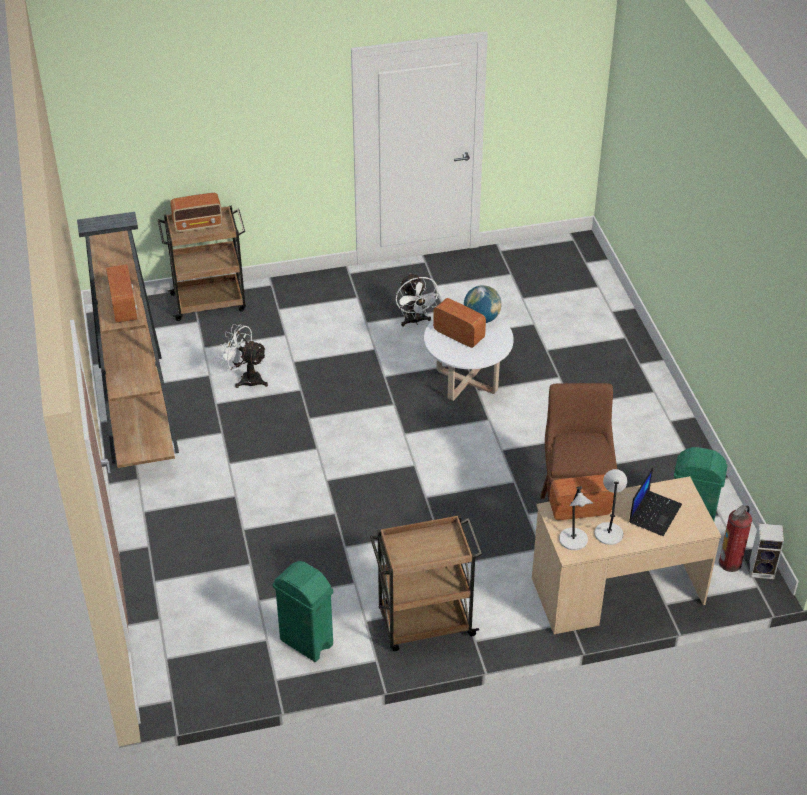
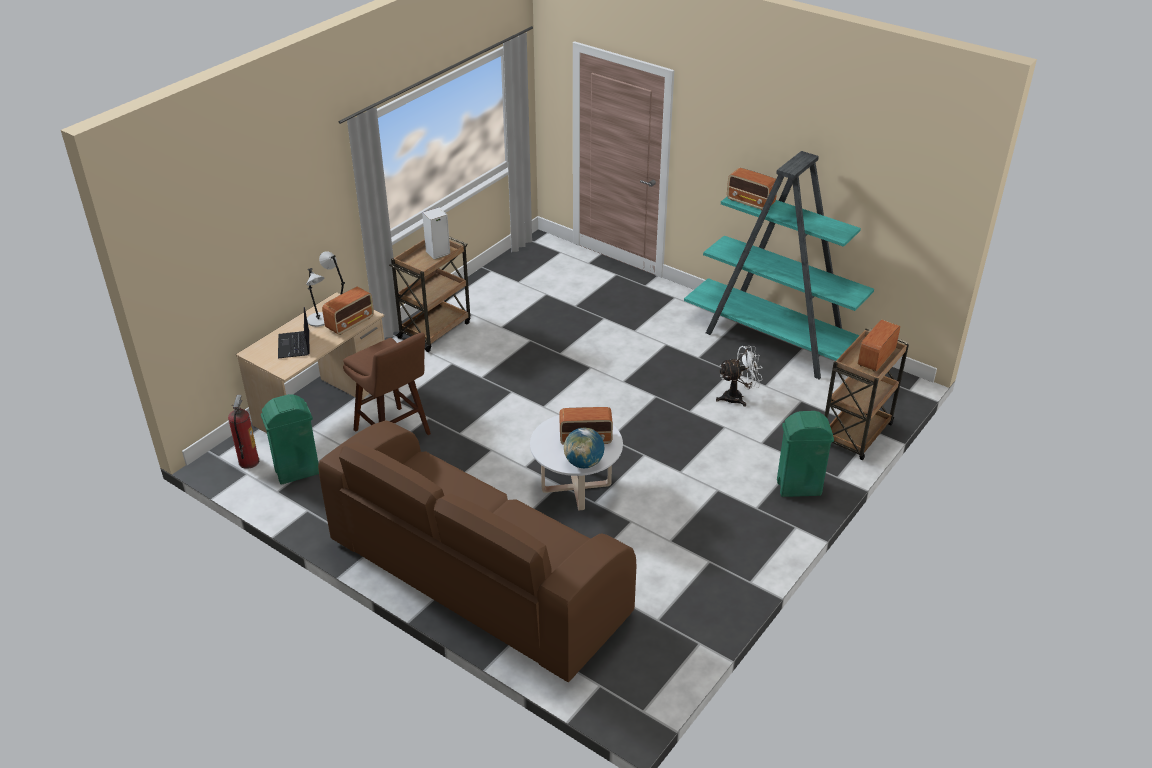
camera: 140 degrees right, 5 degrees down
(136, 405) = (777, 343): brown bookcase -> turquoise bookcase
(307, 643) = (494, 291): green trash can -> green trash can (798, 488)
(415, 321) = (680, 515): white fan -> none
(606, 359) = (477, 577): none -> brown sofa
(762, 569) = (220, 469): speaker -> speaker (437, 253)

